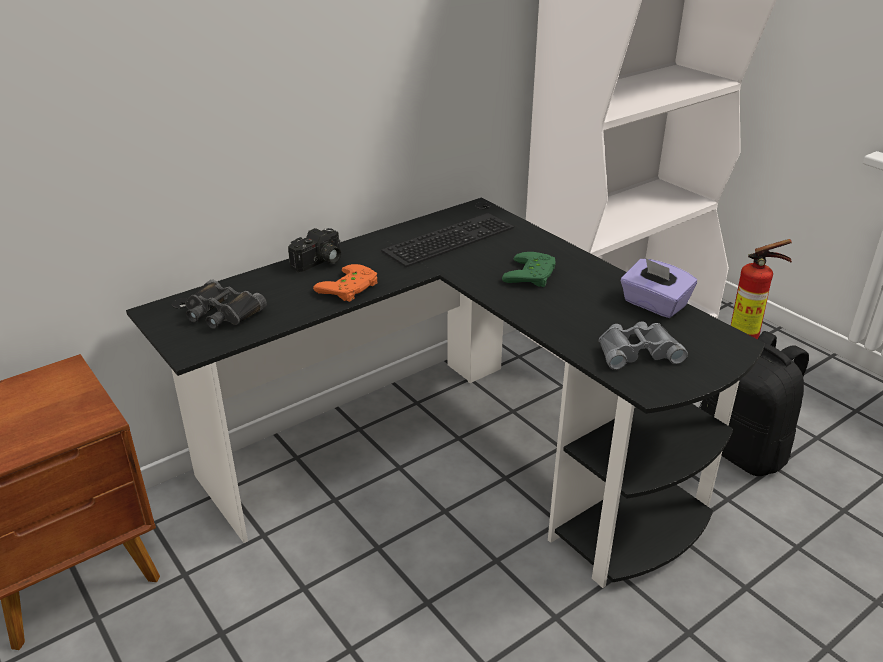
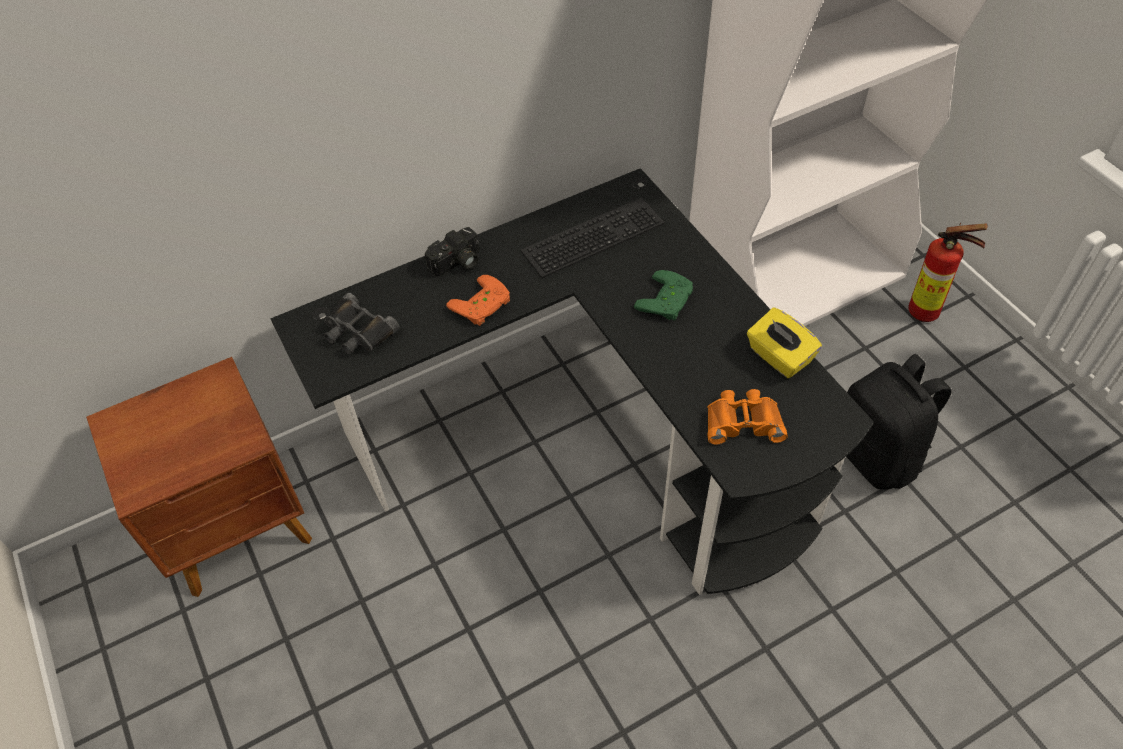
camera: 10 degrees right, 20 degrees up
(637, 351) = (743, 421): grey binoculars -> orange binoculars
(654, 305) = (779, 357): purple tissue box -> yellow tissue box

